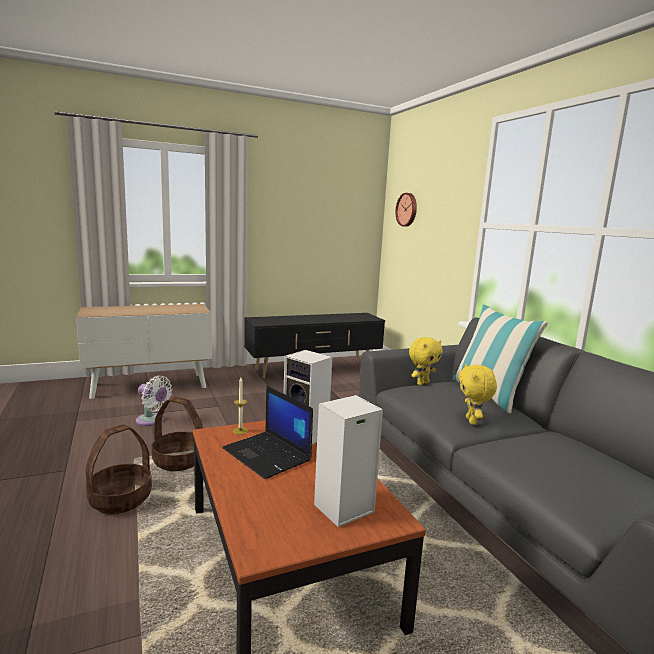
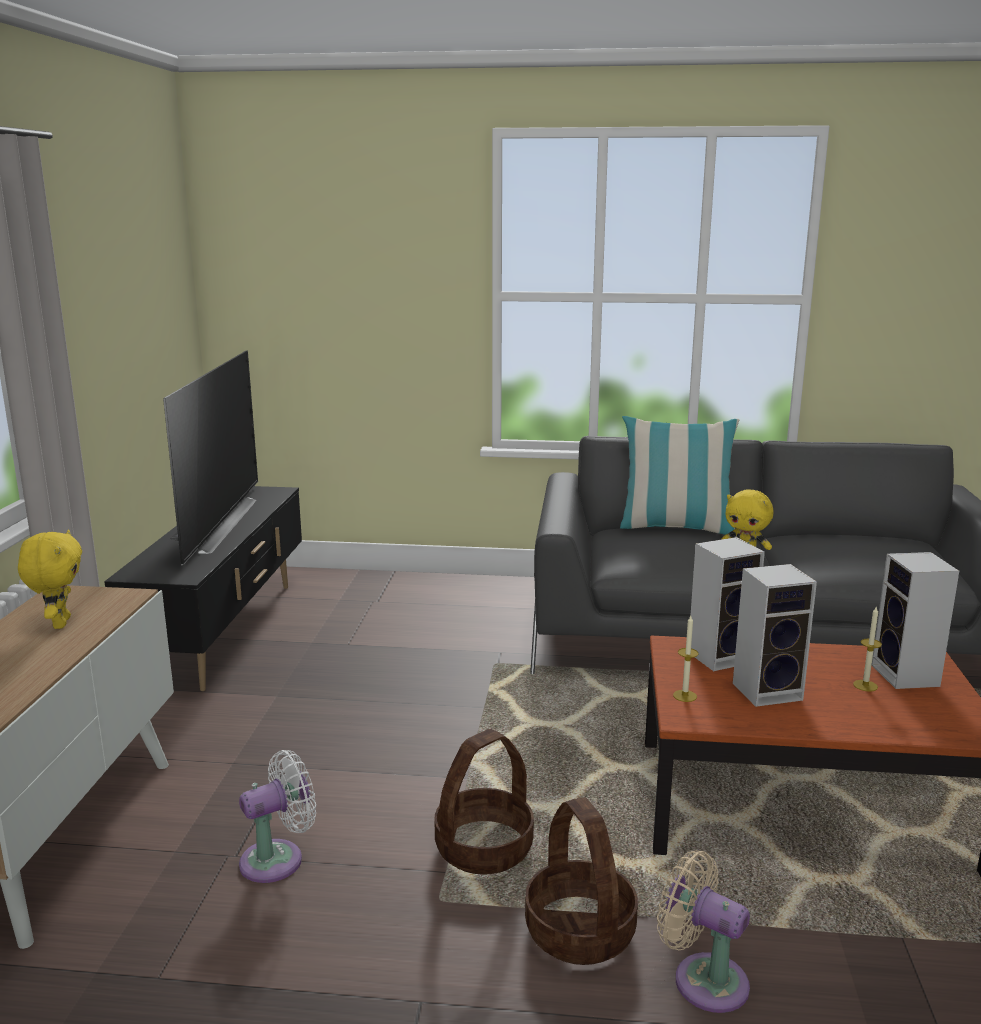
camera: 60 degrees left, 5 degrees up
(87, 545) = (703, 979): none -> beige fan
(268, 455) = (769, 691): laptop -> speaker
(308, 490) = (865, 685): none -> candle
(319, 318) = (214, 524): none -> television
(407, 209) = (284, 271): wall clock -> none
(422, 383) = (607, 548): yellow plush toy -> yellow plush toy (59, 623)

